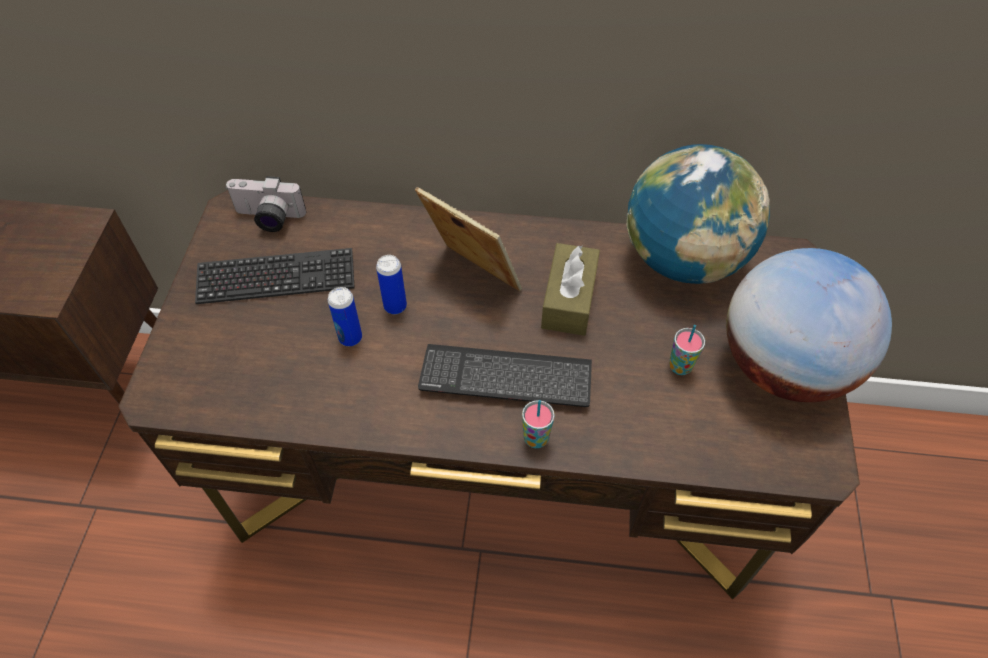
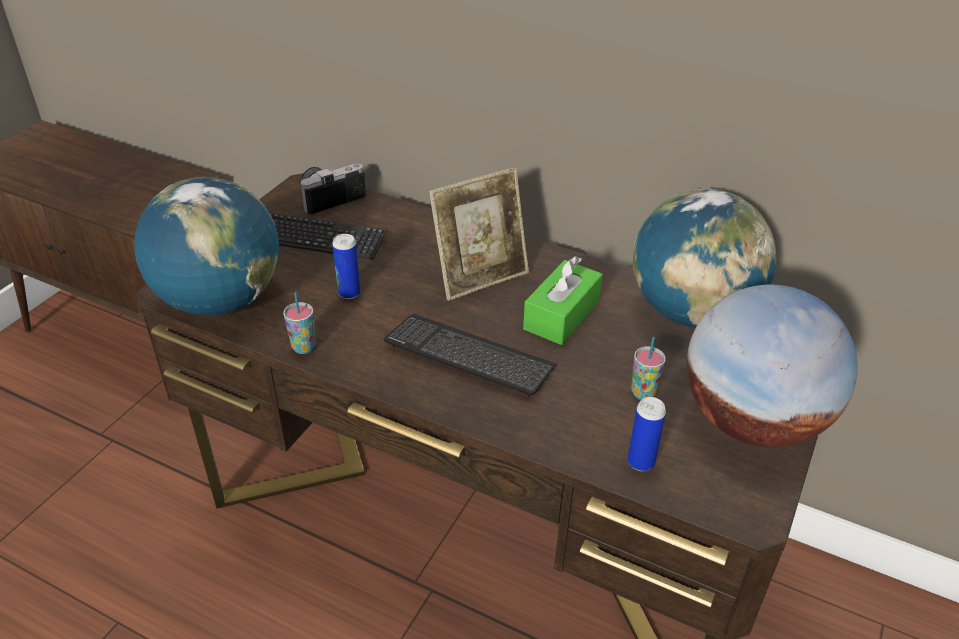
camera: 20 degrees right, 15 degrees down
(219, 391) = (220, 301): none -> globe
(268, 218) = (330, 197): camera -> camera turned 120 degrees clockwise
(395, 306) = (400, 281): can -> can (640, 462)
(472, 277) = (480, 277): picture frame -> picture frame turned 90 degrees clockwise
(536, 438) = (471, 409): cup -> cup (303, 347)
(569, 299) = (561, 315): brown tissue box -> green tissue box

